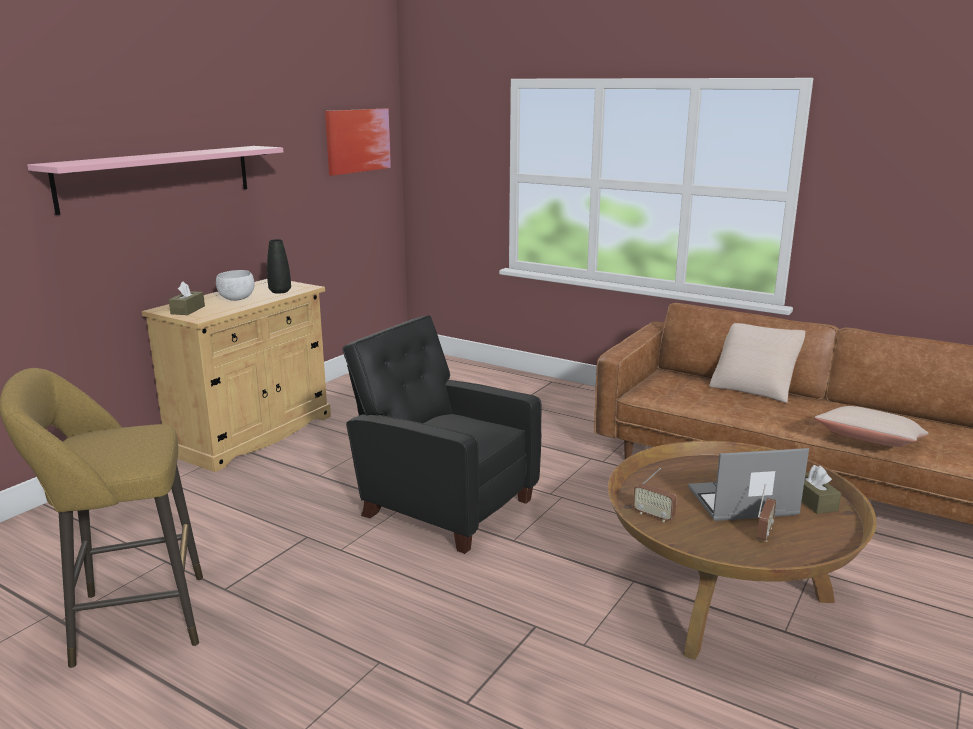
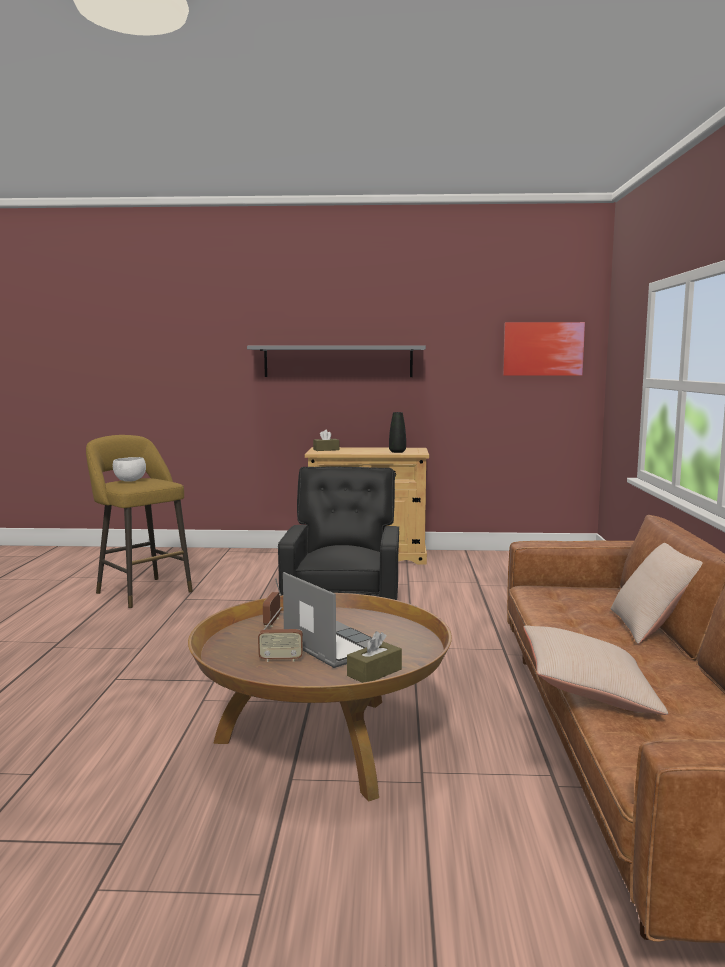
camera: 60 degrees right, 10 degrees down
(158, 177) = (338, 361): pink shelf -> grey shelf
(237, 299) = (363, 450): white bowl -> white bowl (129, 481)

